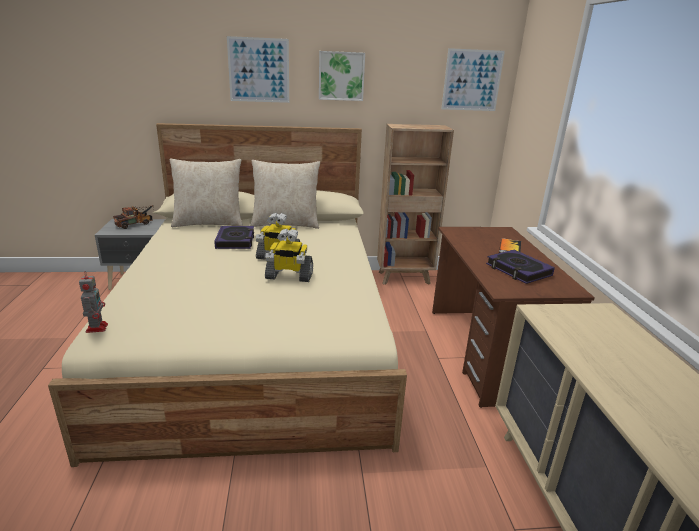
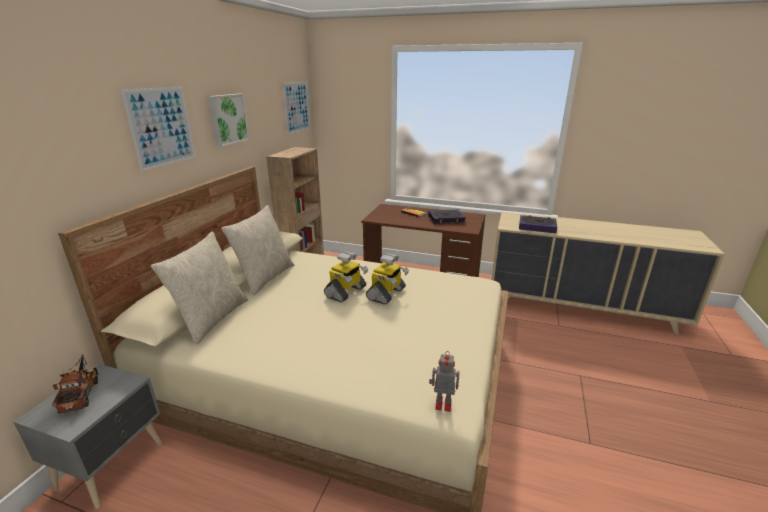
camera: 65 degrees left, 0 degrees up
(235, 241) = (287, 307): book -> book (537, 227)

